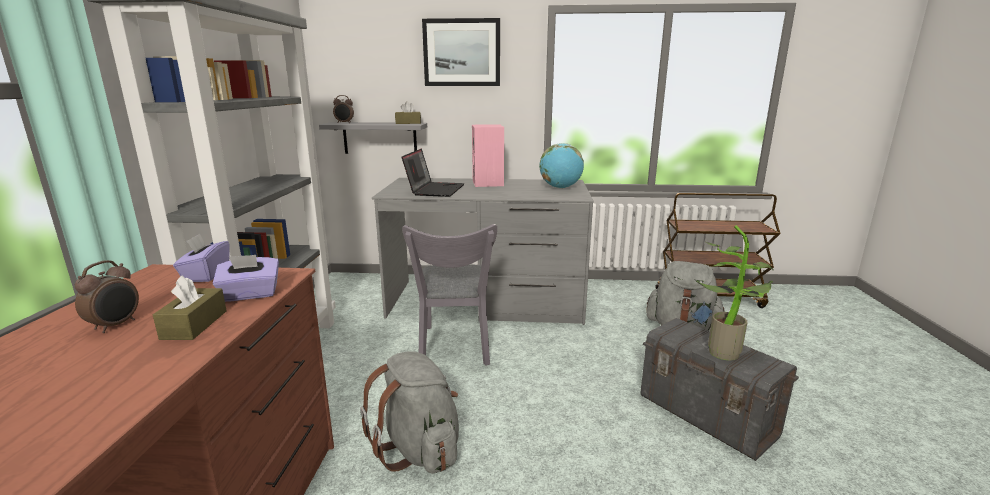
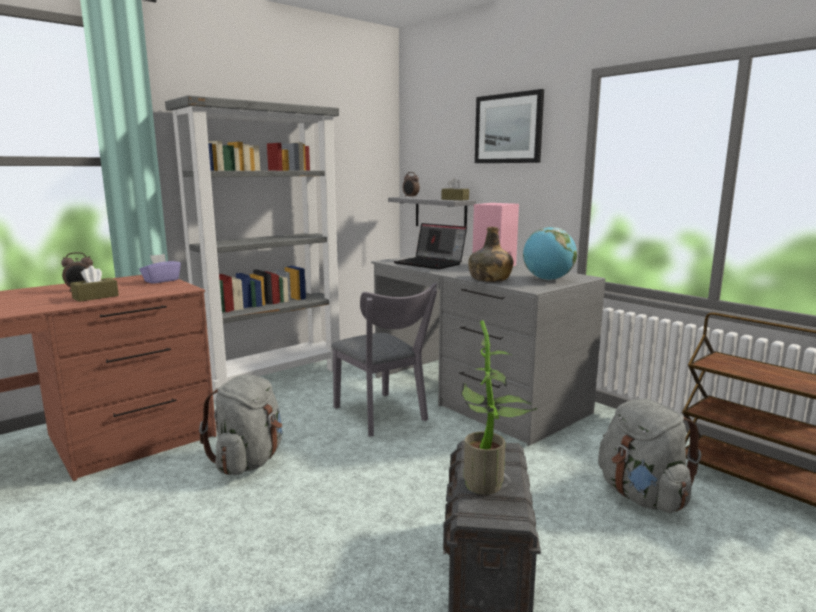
camera: 45 degrees right, 5 degrees down
(250, 294) = (146, 292): purple tissue box -> none
(435, 190) = (431, 263): laptop -> laptop turned 75 degrees clockwise
(455, 348) = (383, 416): grey chair -> grey chair turned 75 degrees counterclockwise
(527, 195) = (489, 279): none -> green bottle

